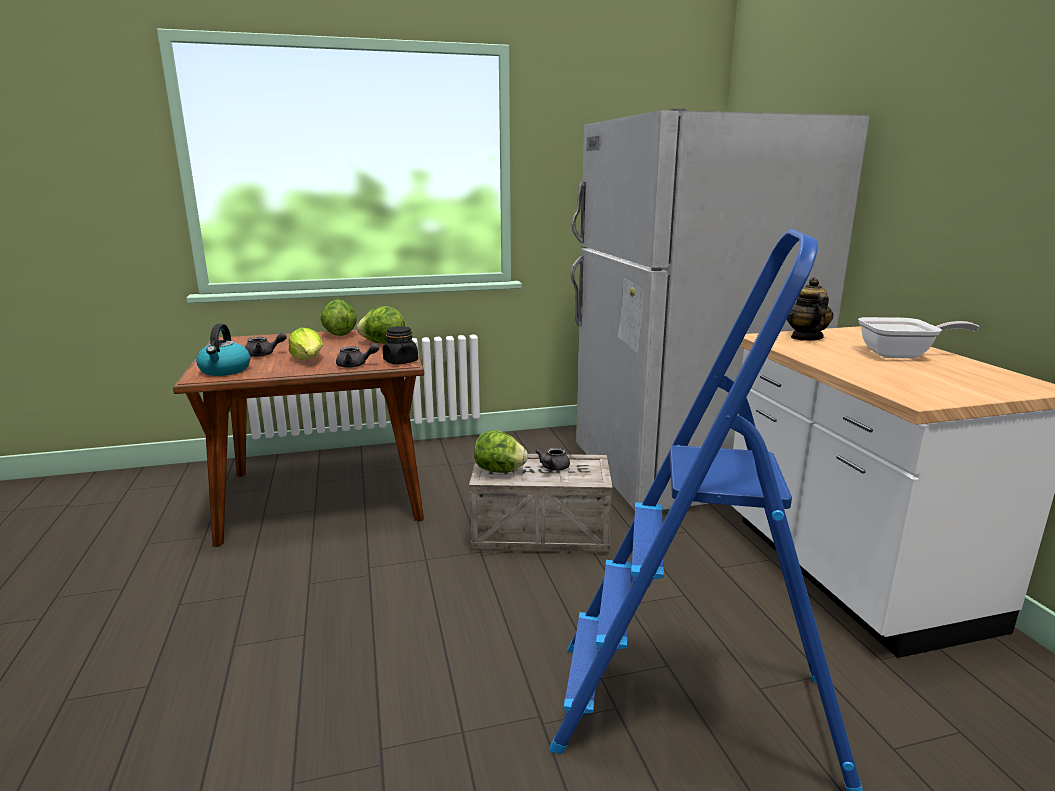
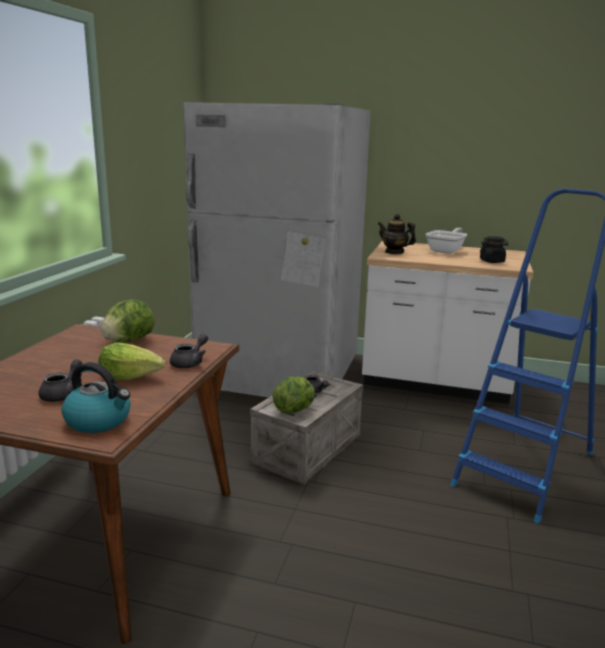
camera: 60 degrees left, 0 degrees up
(339, 334) = (50, 351): lettuce -> none
(401, 361) = (207, 346): black jar -> black jar (492, 261)

